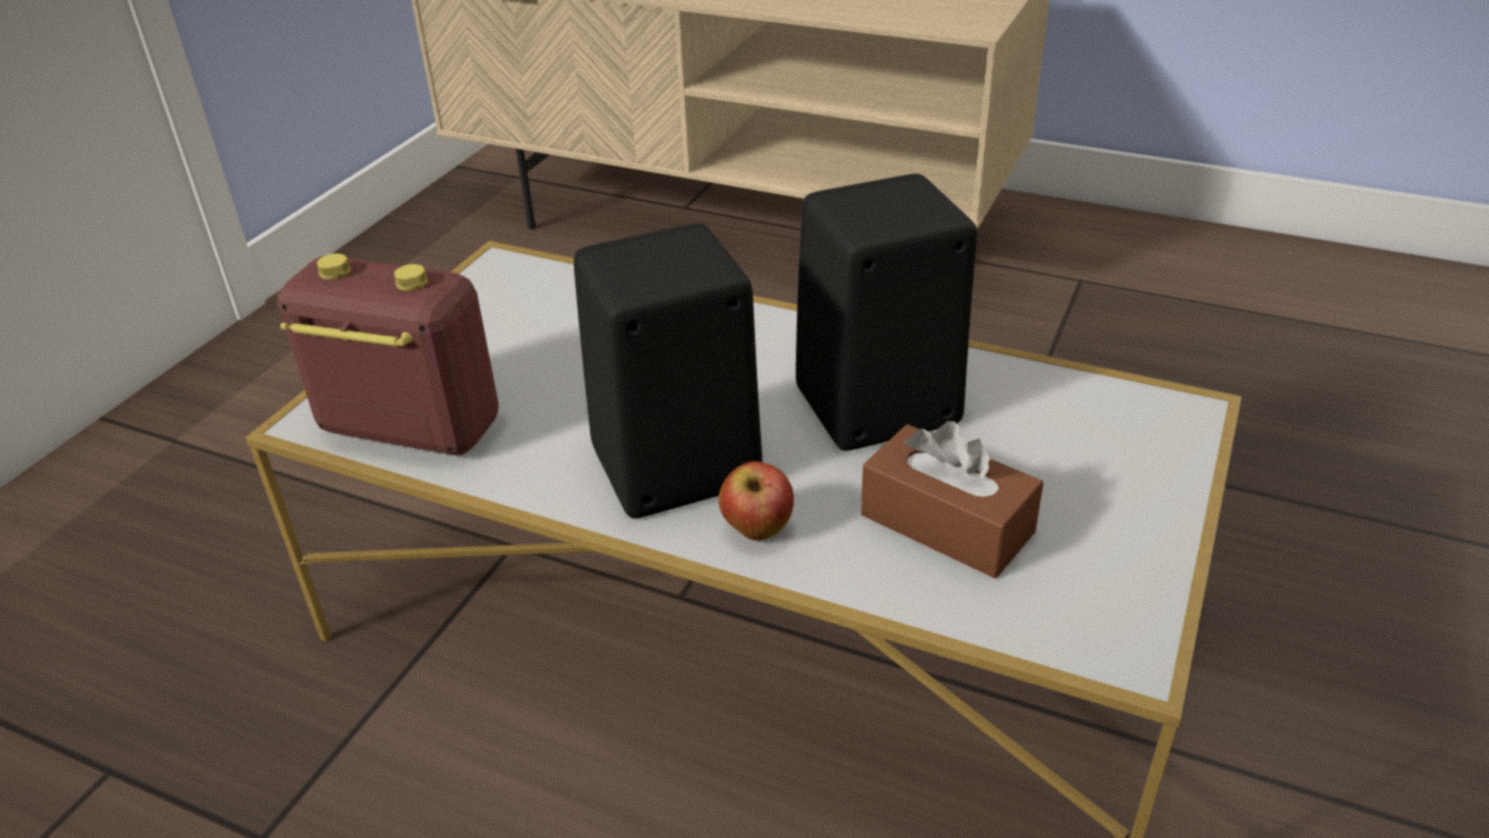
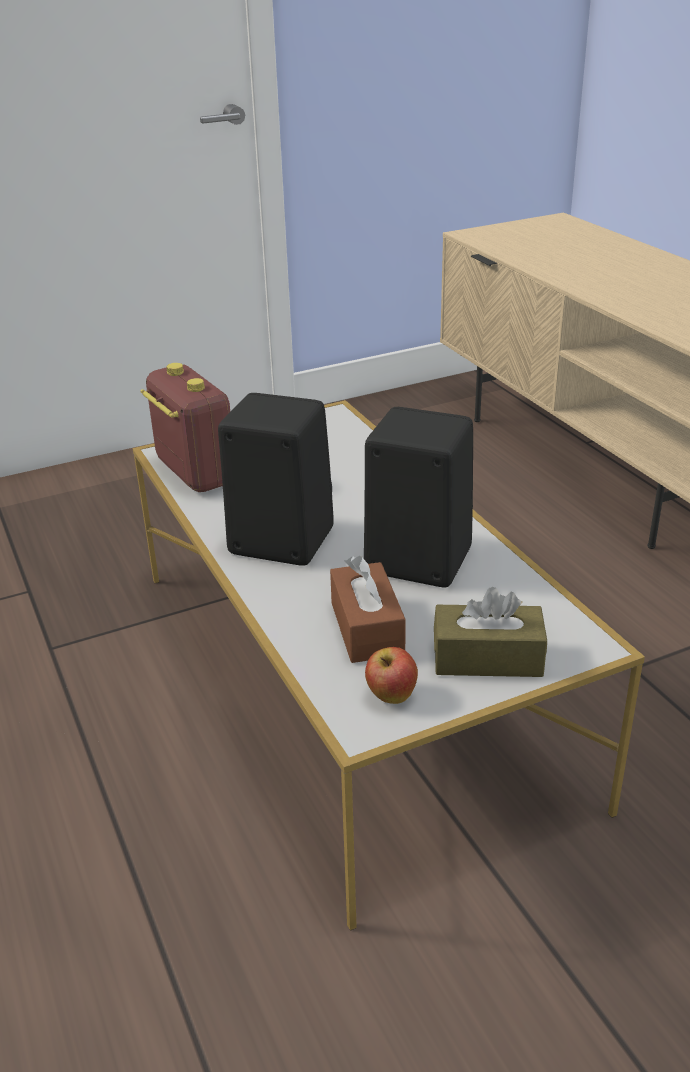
camera: 40 degrees right, 5 degrees down
(757, 531) = (276, 585): apple -> apple (391, 696)
(1119, 484) = (487, 658): none -> brown tissue box

